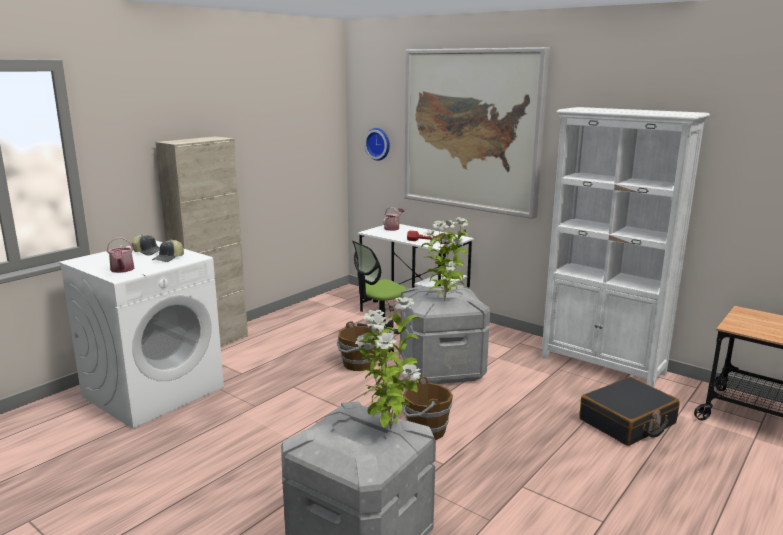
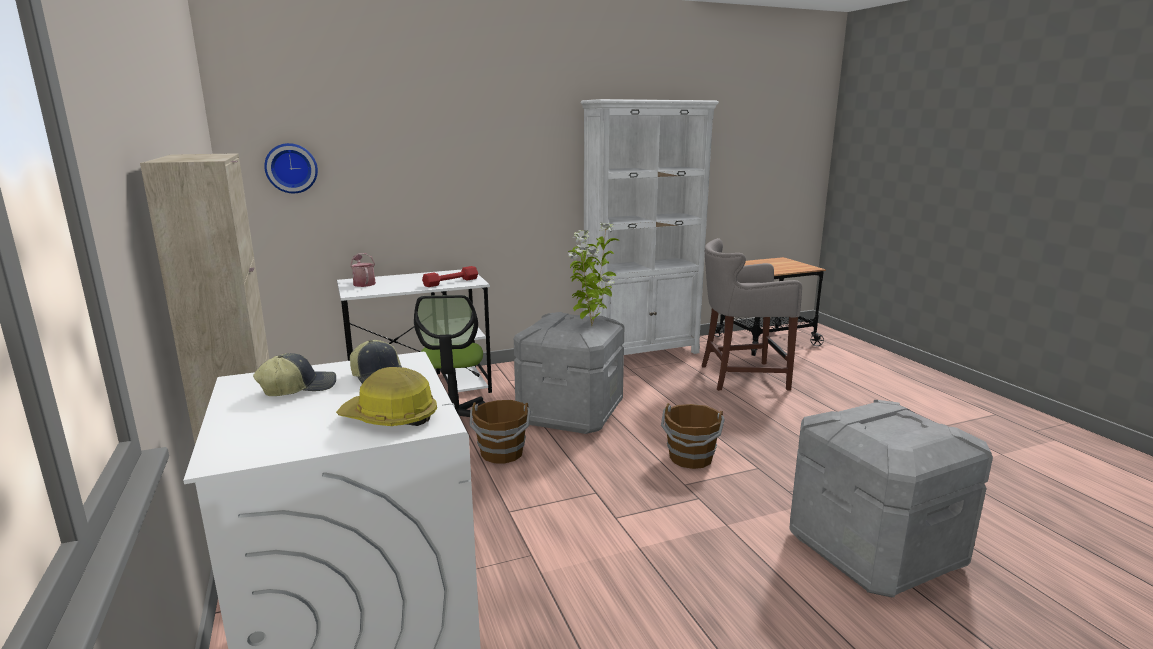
camera: 60 degrees left, 0 degrees up
(122, 270) = (390, 418): watering can -> hard hat
(388, 428) = (893, 410): potted plant -> none
(471, 130) = (451, 135): picture -> none
(627, 422) = (740, 376): black suitcase -> grey stool

